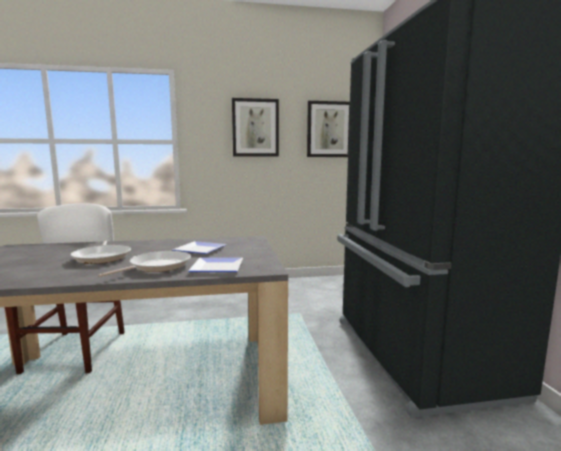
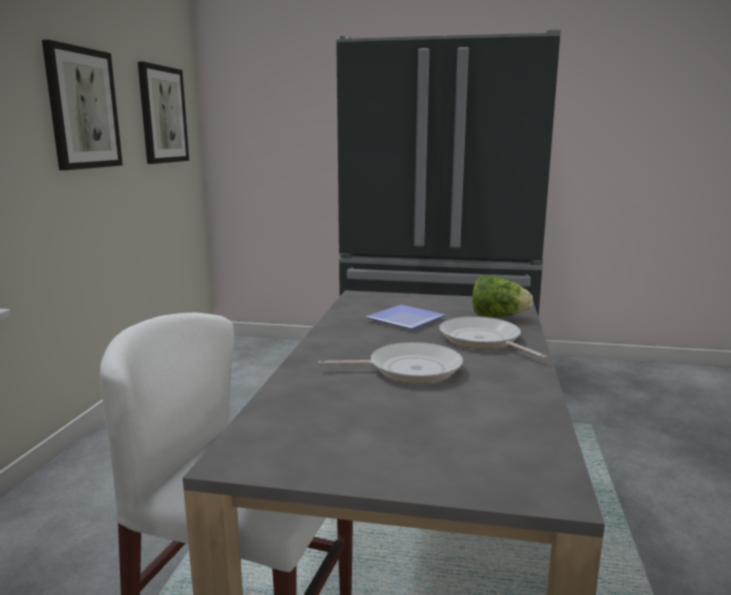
camera: 70 degrees left, 5 degrees up
(219, 267) = (498, 317): plate -> lettuce

